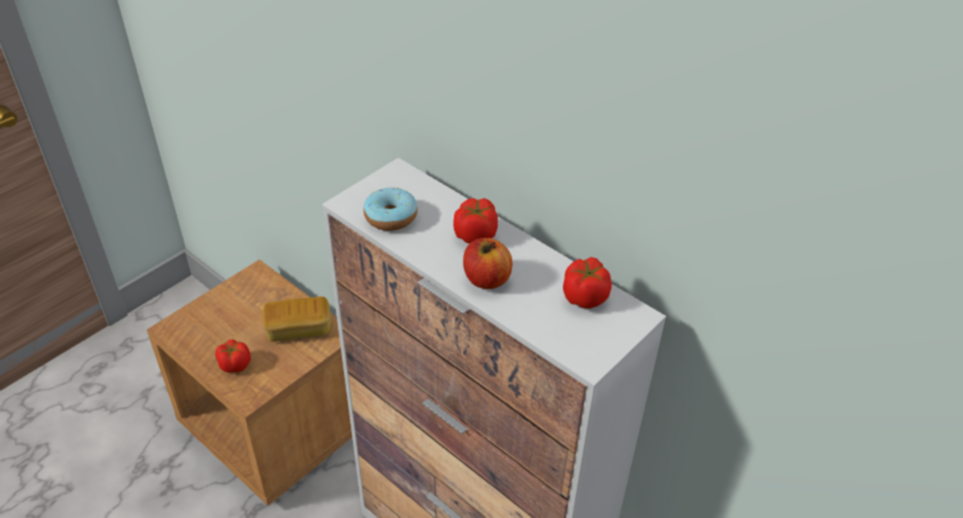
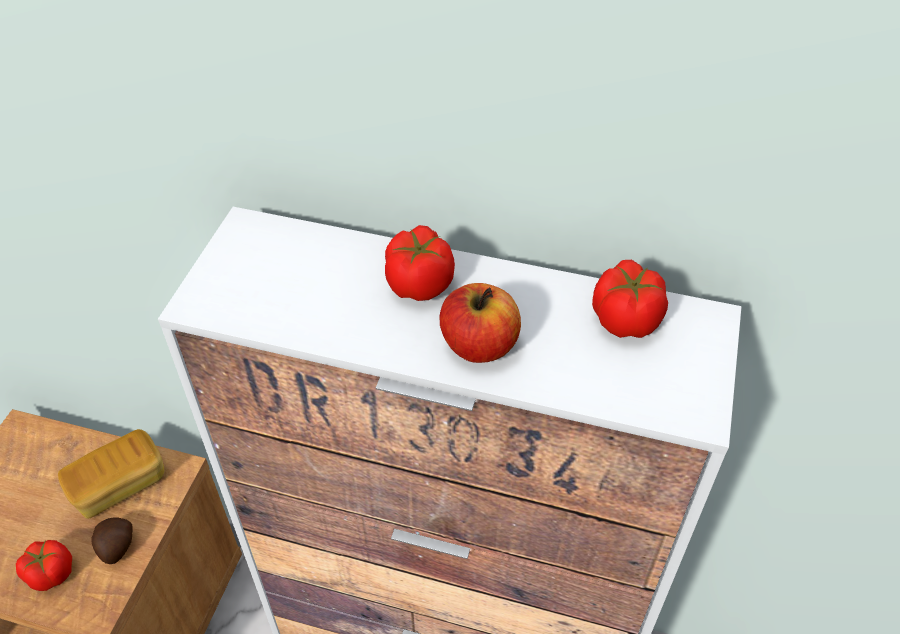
camera: 25 degrees left, 5 degrees up
(279, 365) = (116, 548): none -> potato
(391, 217) = (279, 301): donut -> none

